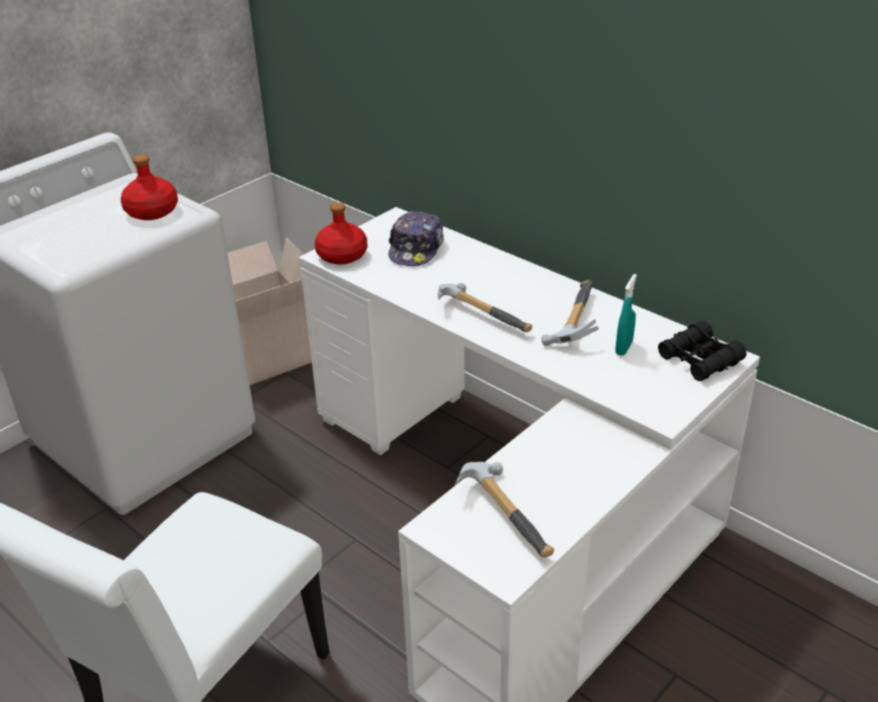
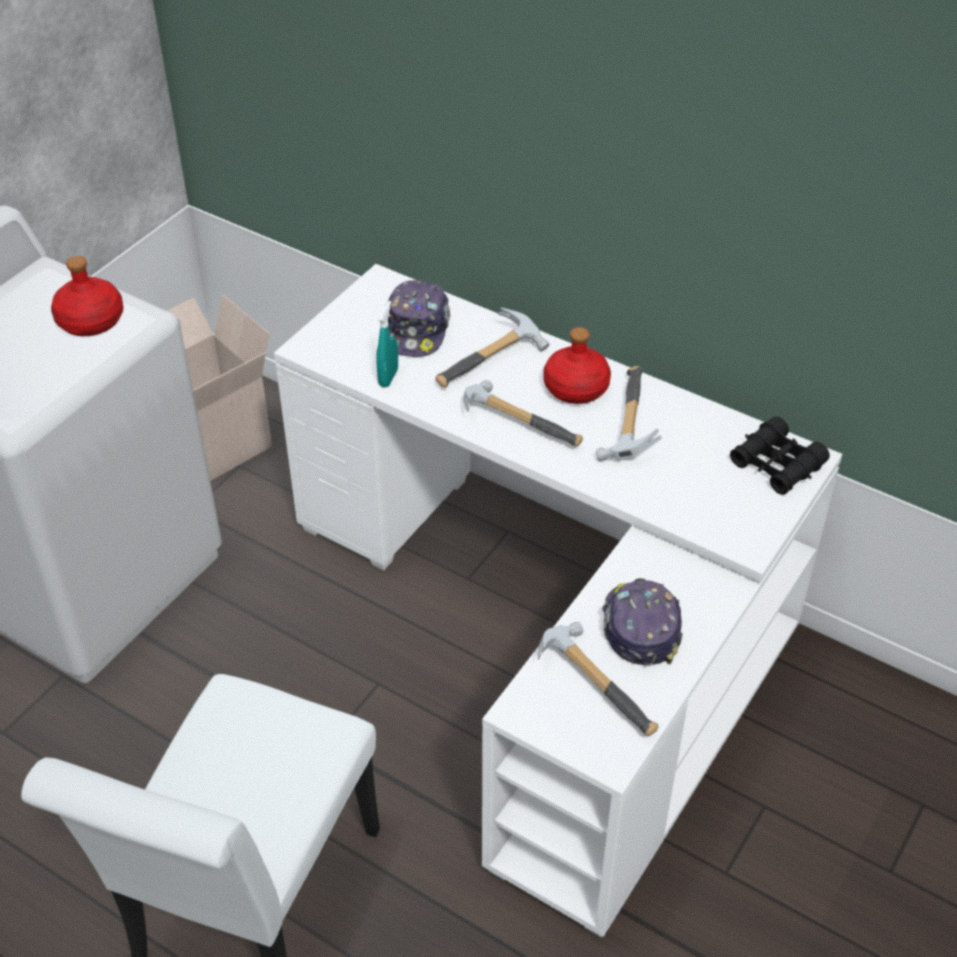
camera: 10 degrees left, 10 degrees up
(342, 255) = (327, 346): red bottle -> red bottle (576, 387)
(472, 274) = (494, 363): none -> hammer
(556, 473) = (640, 627): none -> cap
(624, 348) = (690, 456): turquoise spray bottle -> turquoise spray bottle (388, 377)

